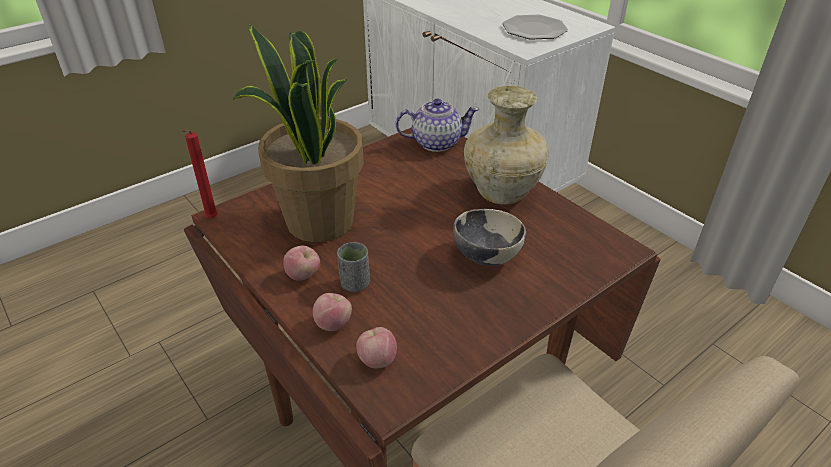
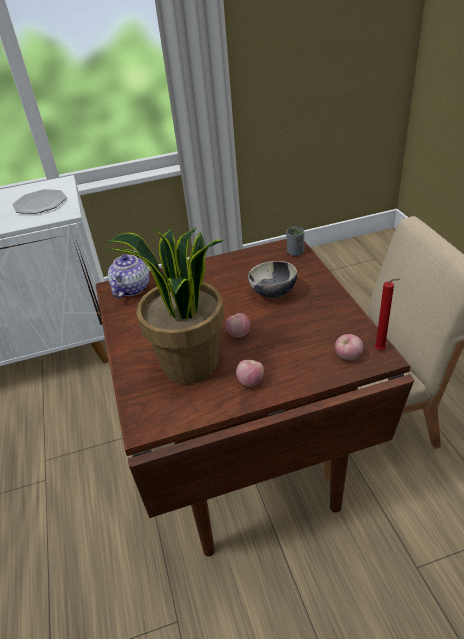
camera: 65 degrees left, 0 degrees up
(211, 219) = (144, 434): red candle -> red candle (381, 351)
(333, 324) = (308, 372): apple -> apple (238, 334)
(355, 283) = (272, 356): grey cup -> grey cup (295, 252)
(503, 191) = (212, 272): beige vase -> none

